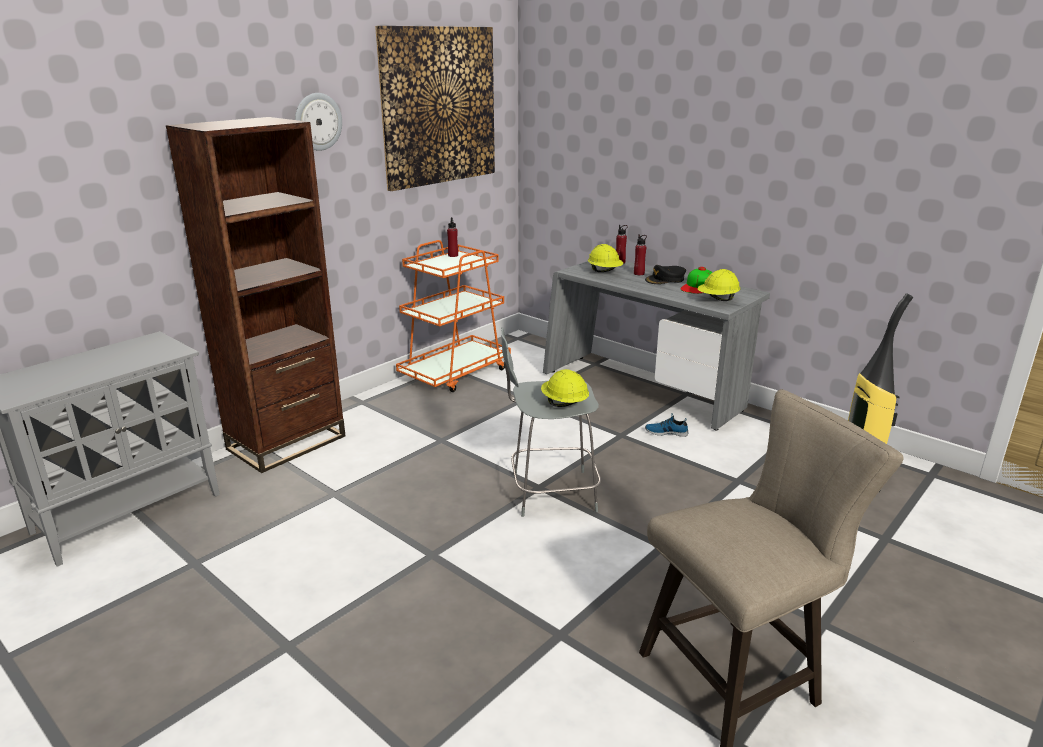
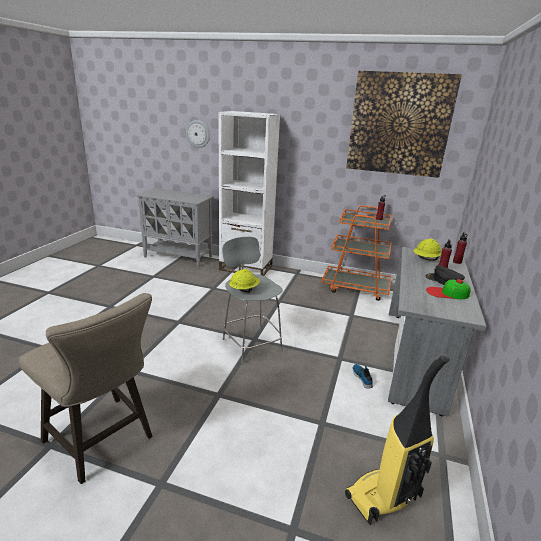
camera: 65 degrees right, 0 degrees up
(287, 443) = (246, 268): brown bookcase -> white bookcase
(317, 121) = (309, 121): wall clock -> wall clock (198, 134)
(717, 300) = (426, 303): yellow hard hat -> none

